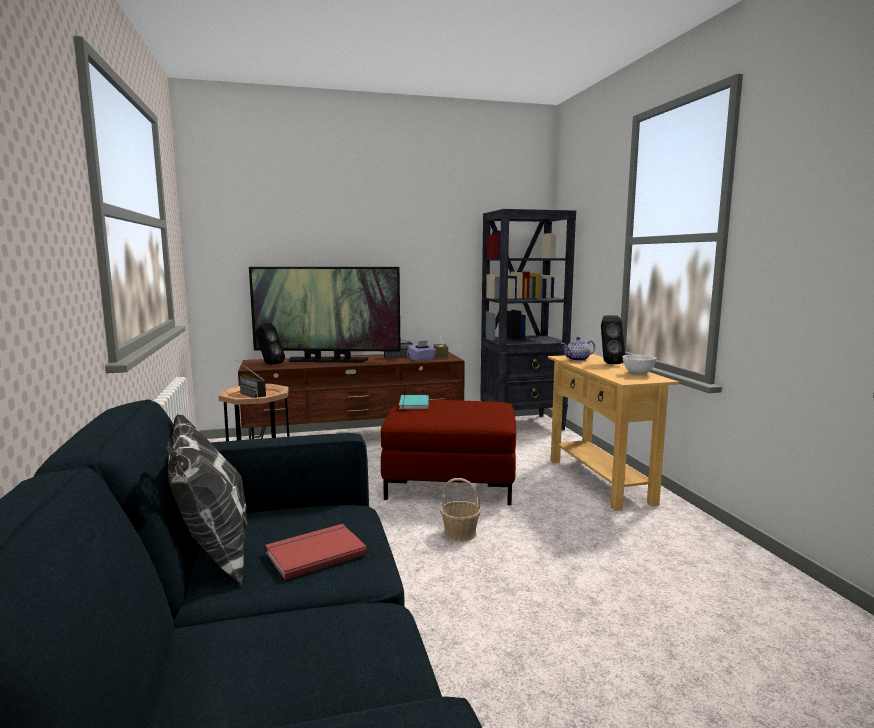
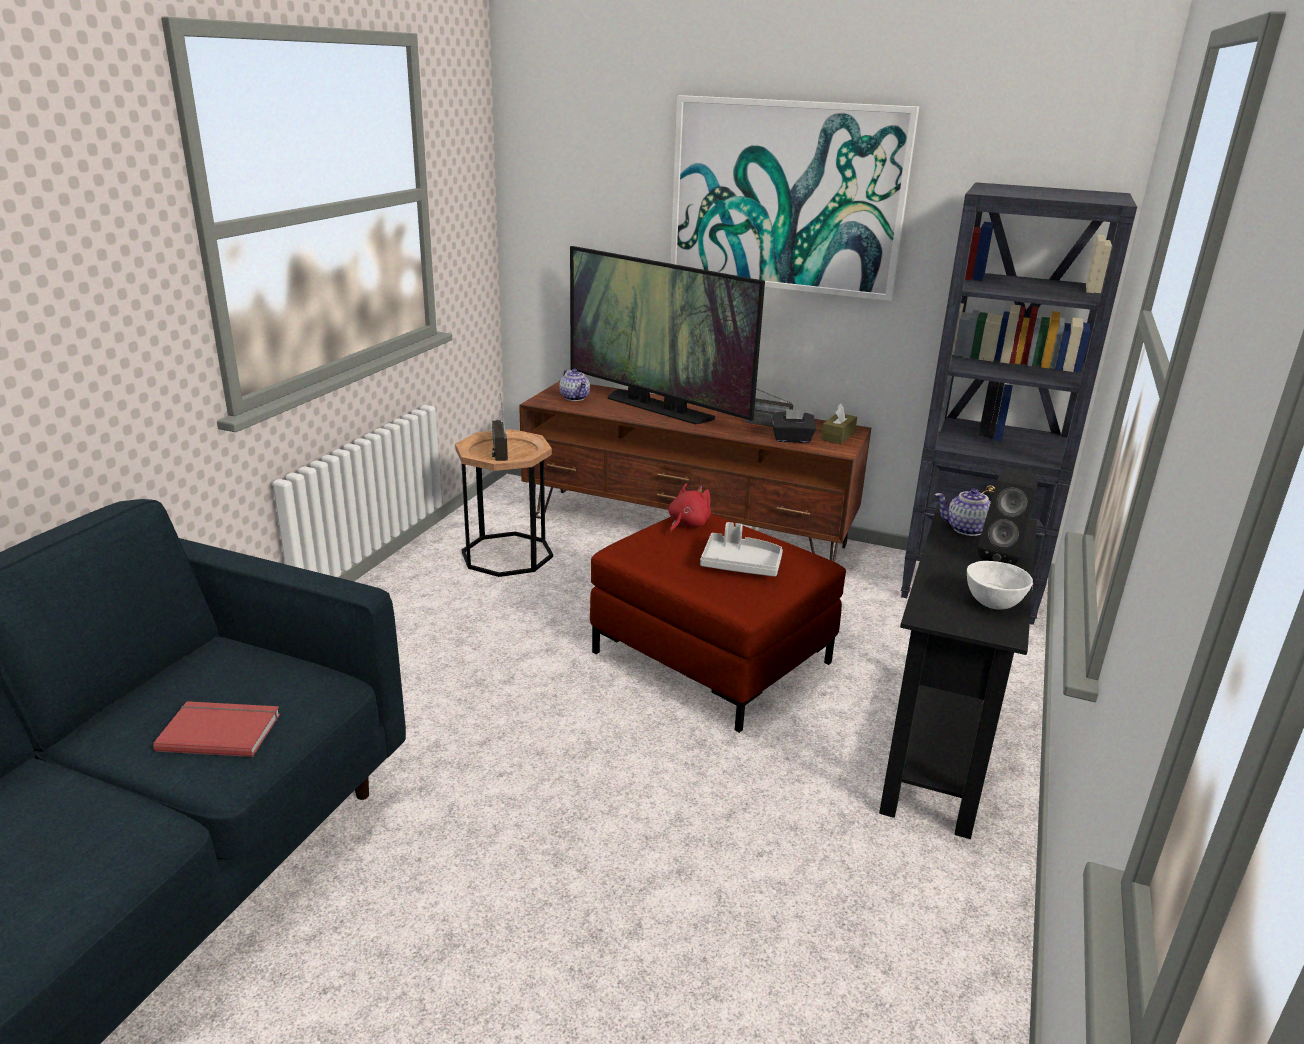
camera: 35 degrees right, 15 degrees up
(211, 557) = (150, 692): pillow -> none
(269, 364) = (575, 398): black speaker -> teapot
(385, 227) = (786, 197): none -> picture
(412, 404) = (687, 524): turquoise book -> red plush toy
(422, 359) = (791, 439): purple tissue box -> black tissue box
(460, 533) = (613, 747): basket -> none
(469, 411) = (740, 565): none -> grey tray
(599, 481) = (939, 749): beige console table -> black console table

